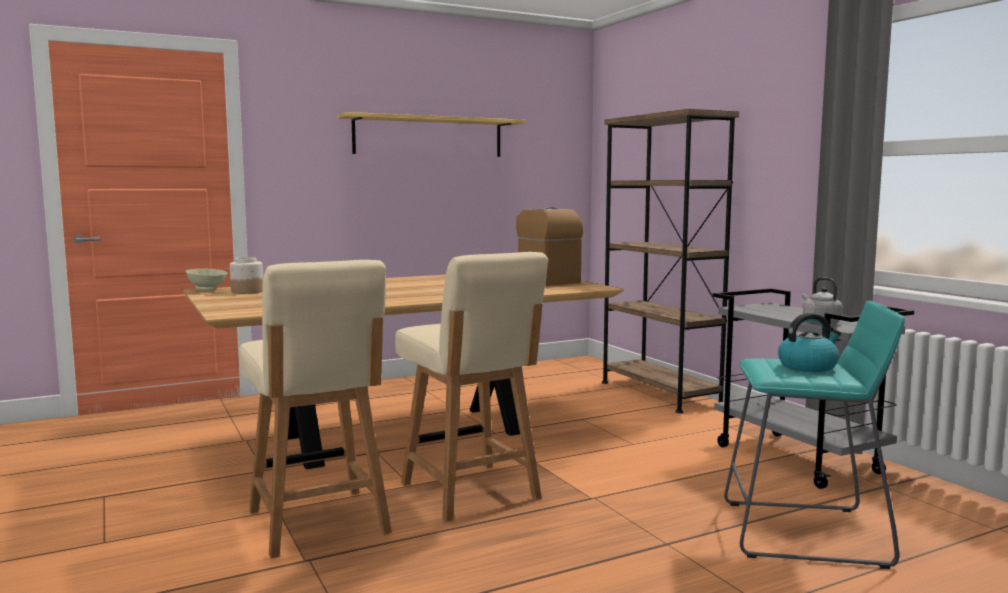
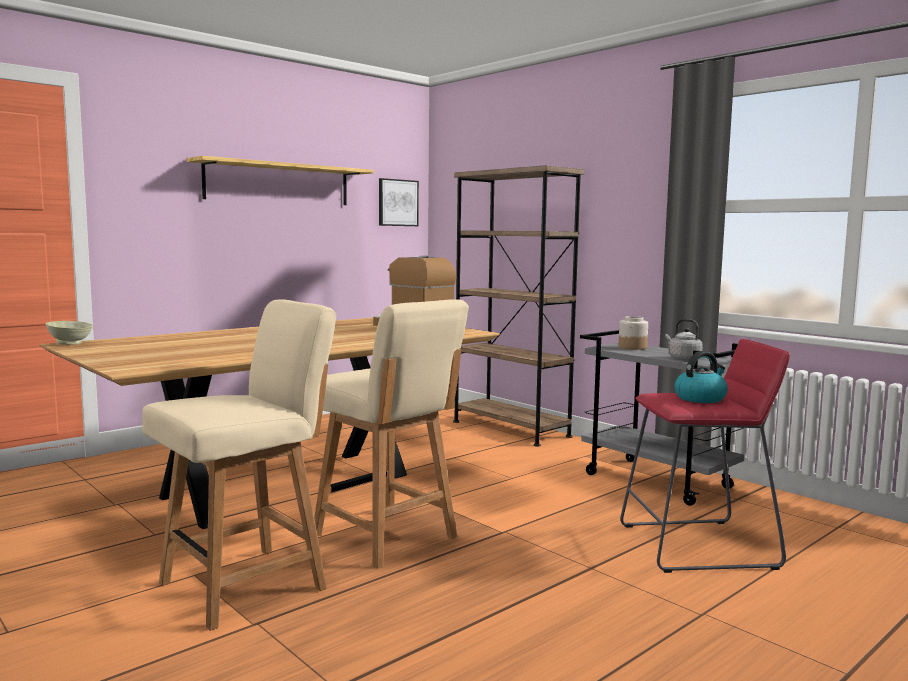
camera: 15 degrees left, 0 degrees up
(246, 291) = (120, 345): jar -> jar (632, 347)
(318, 523) = (247, 584): beige chair -> beige chair turned 90 degrees counterclockwise
(556, 153) = (397, 202): none -> picture
(804, 533) = (697, 546): turquoise stool -> red stool

